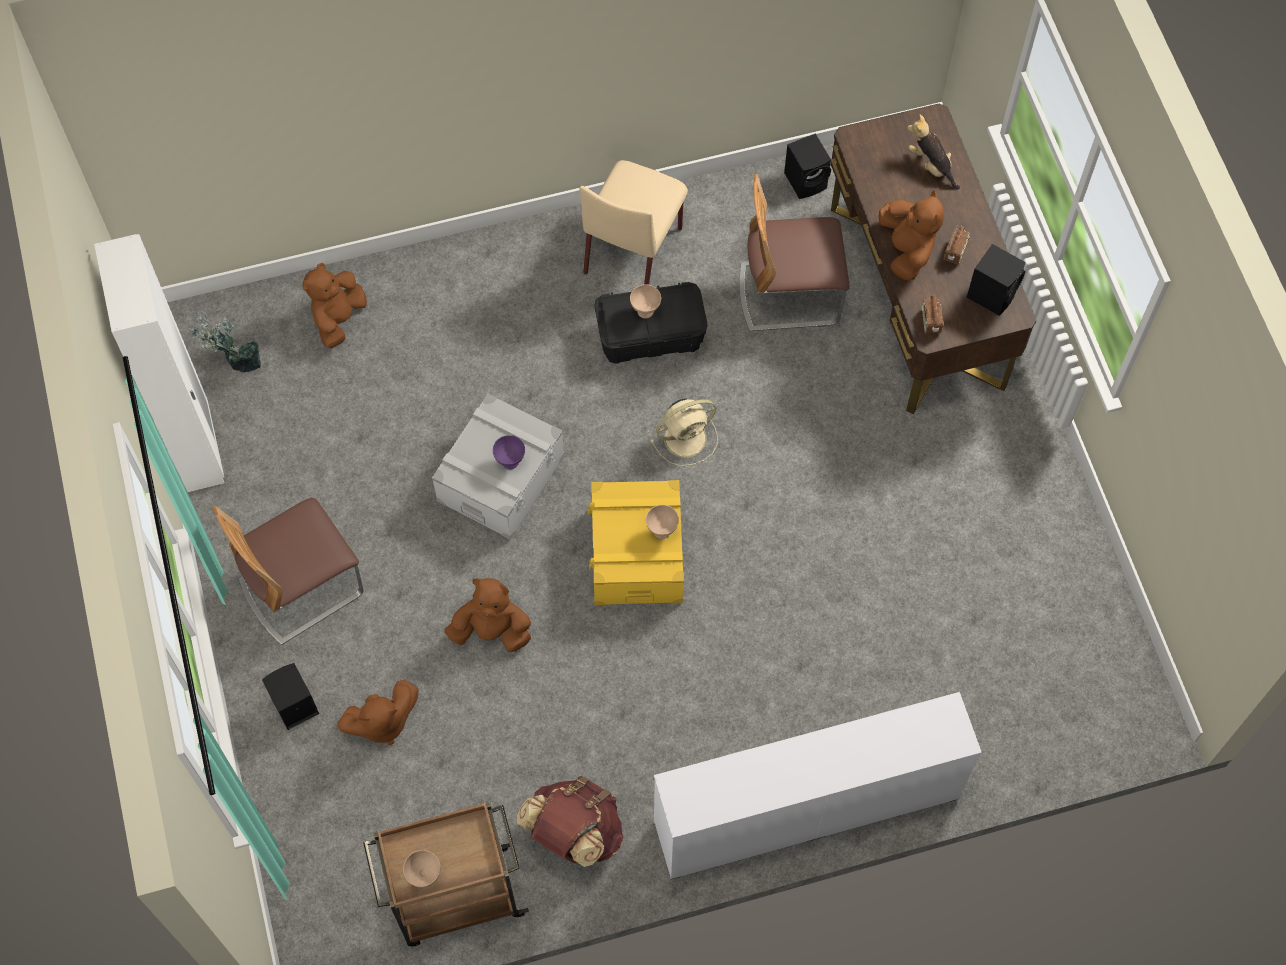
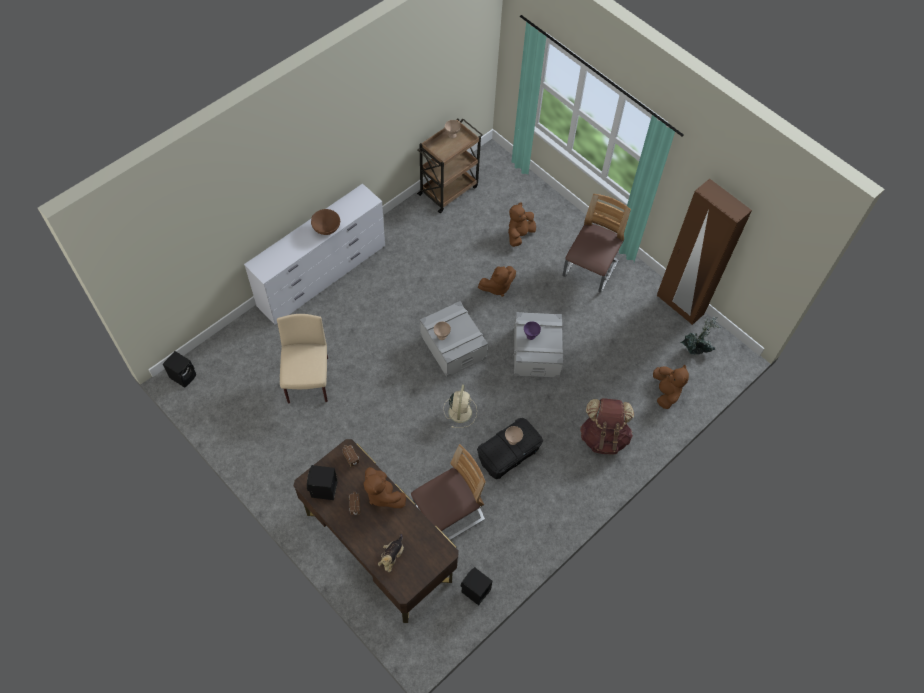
camera: 150 degrees right, 5 degrees down
(199, 447) = (679, 305): white wardrobe -> brown wardrobe
(293, 706) = (559, 225): black speaker -> black speaker (184, 376)
(574, 834) = (415, 229): brown backpack -> brown backpack (604, 437)
(633, 249) = (546, 500): beige chair -> beige chair (308, 381)
(637, 554) = (453, 346): yellow storage box -> grey storage box
(687, 437) = (460, 411): beige fan -> beige fan turned 150 degrees clockwise
(792, 757) = (326, 229): none -> brown bowl
(931, 165) = (392, 556): plush toy -> plush toy turned 90 degrees clockwise

